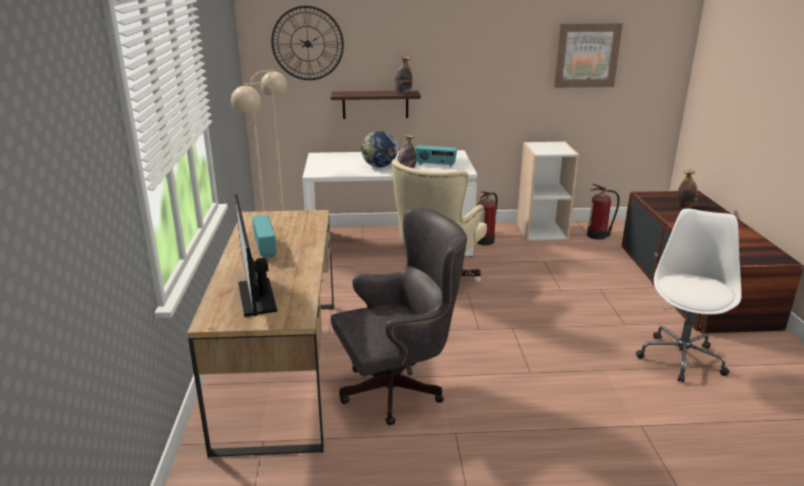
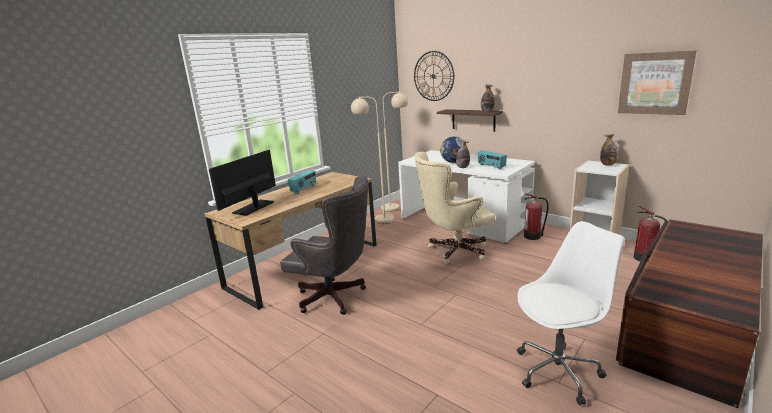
camera: 45 degrees right, 5 degrees down
(685, 206) = (710, 243): bottle -> bottle (608, 164)

